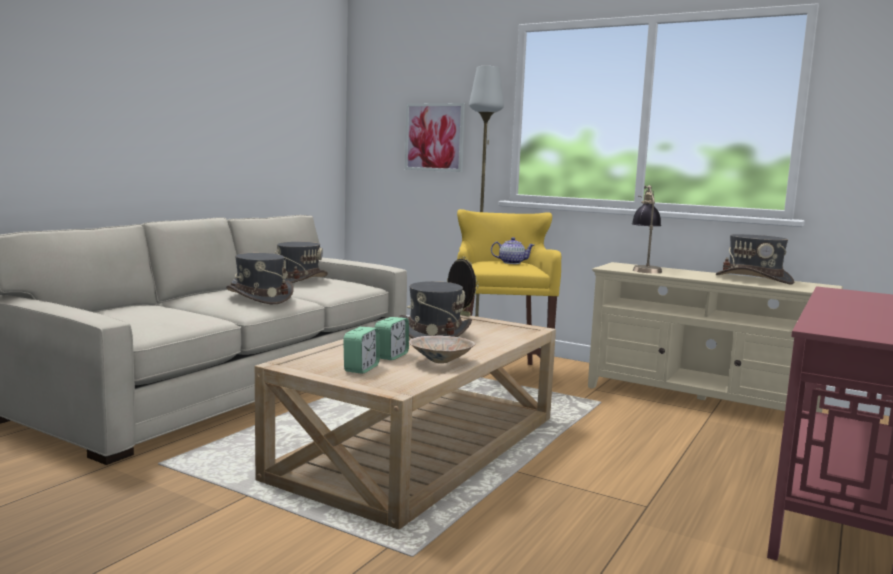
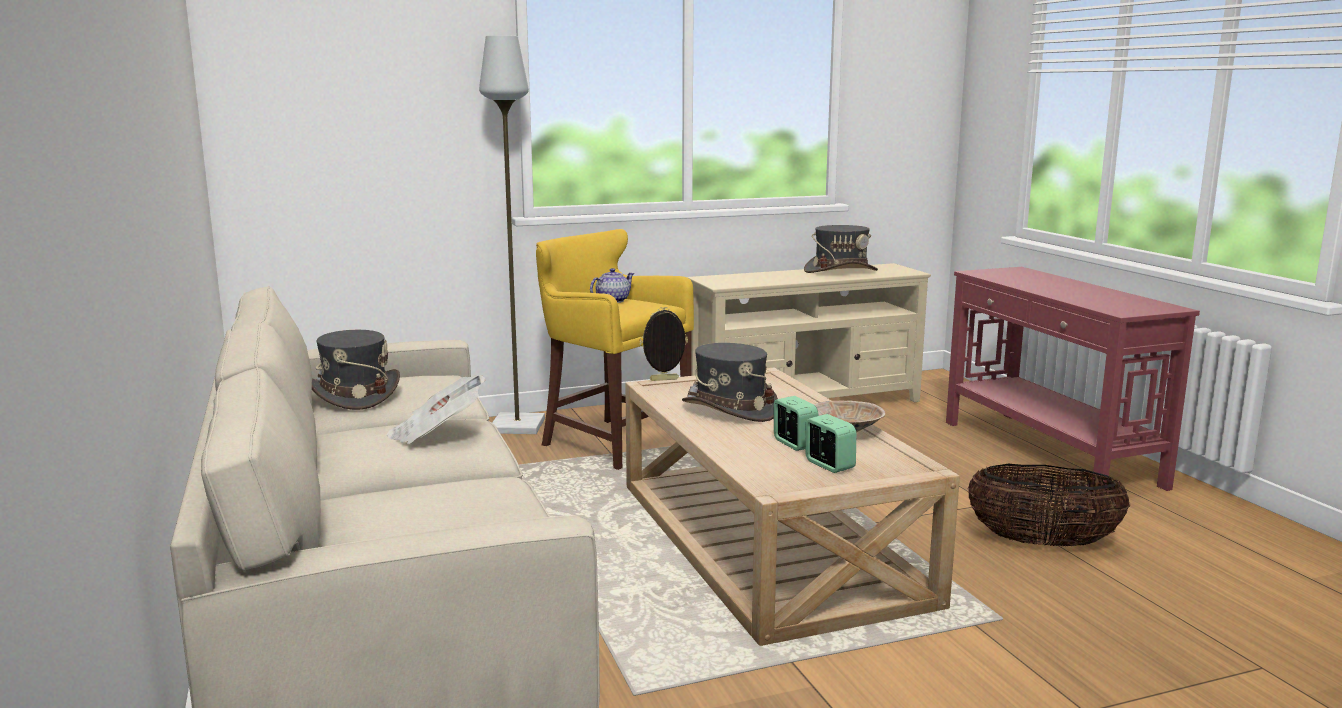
camera: 50 degrees left, 5 degrees up
(259, 298) = (436, 434): grey hat -> newspaper
(434, 137) = (390, 134): picture -> none
(603, 546) = (1042, 543): none -> basket
(645, 269) = (746, 279): table lamp -> none

